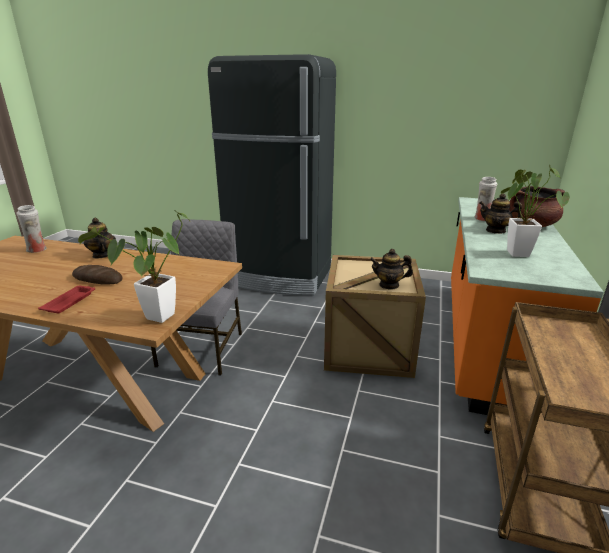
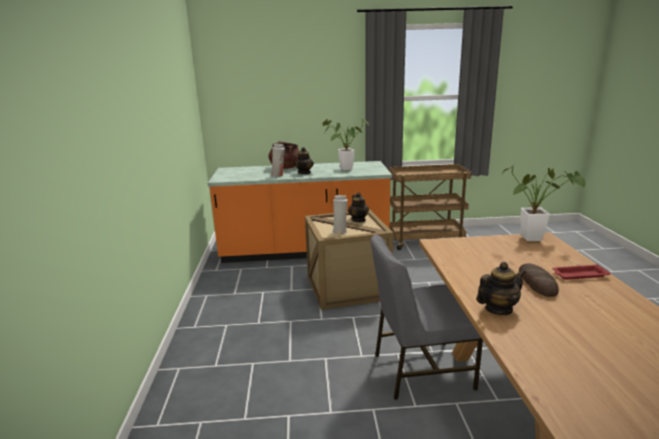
camera: 110 degrees left, 5 degrees down
(37, 250) = (564, 374): white vase -> white vase (340, 231)
(102, 255) = (498, 309): teapot -> teapot turned 150 degrees counterclockwise
(280, 277) = (214, 372): black fridge -> none

